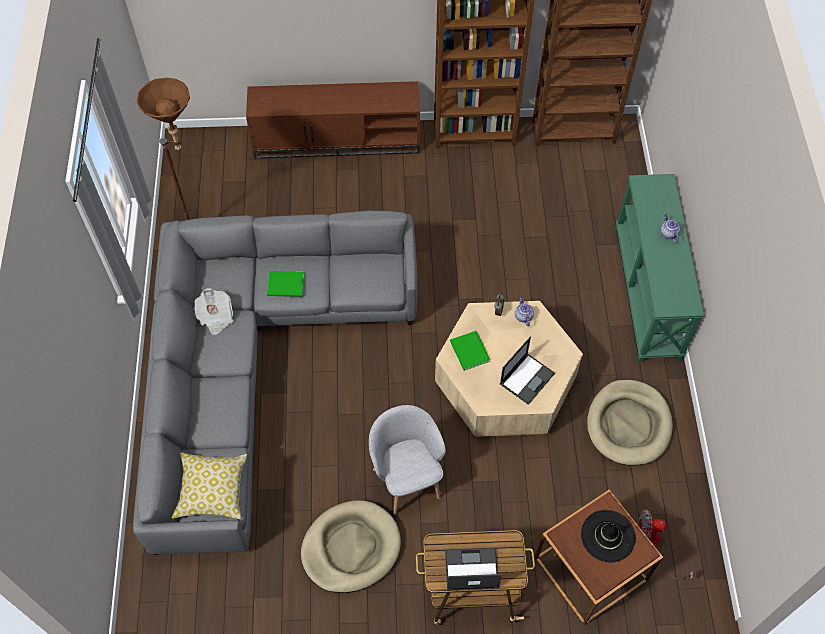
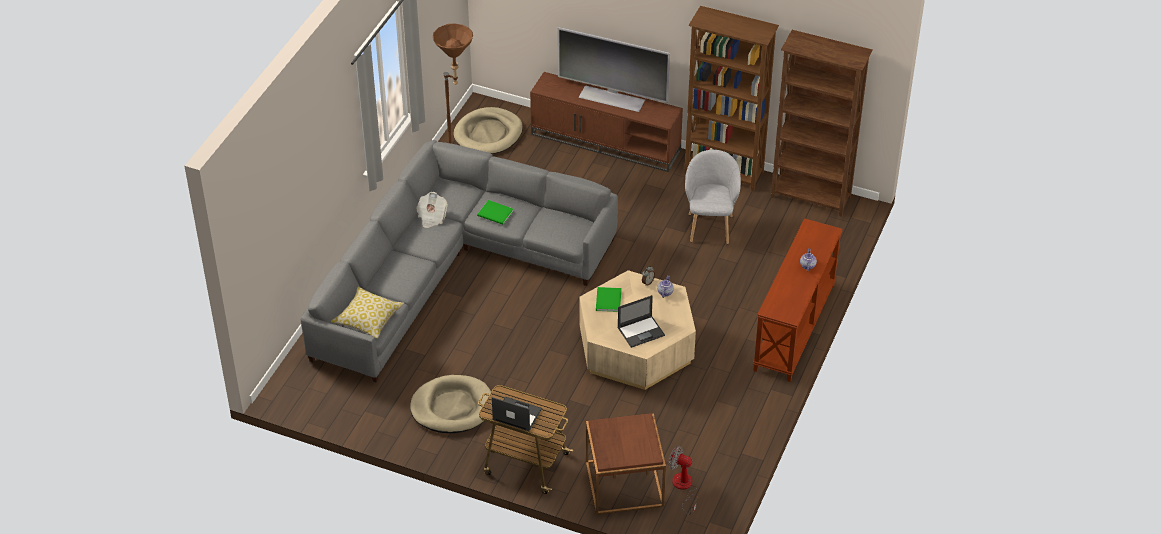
camera: 25 degrees right, 15 degrees down
(338, 94) = (612, 98): none -> television
(407, 480) = (520, 381): grey armchair -> grey armchair (710, 227)
(608, 536) = (632, 437): black hat -> none
(628, 424) = (717, 407): beige dog bed -> beige dog bed (488, 134)
(648, 293) = (795, 328): green console table -> brown console table

